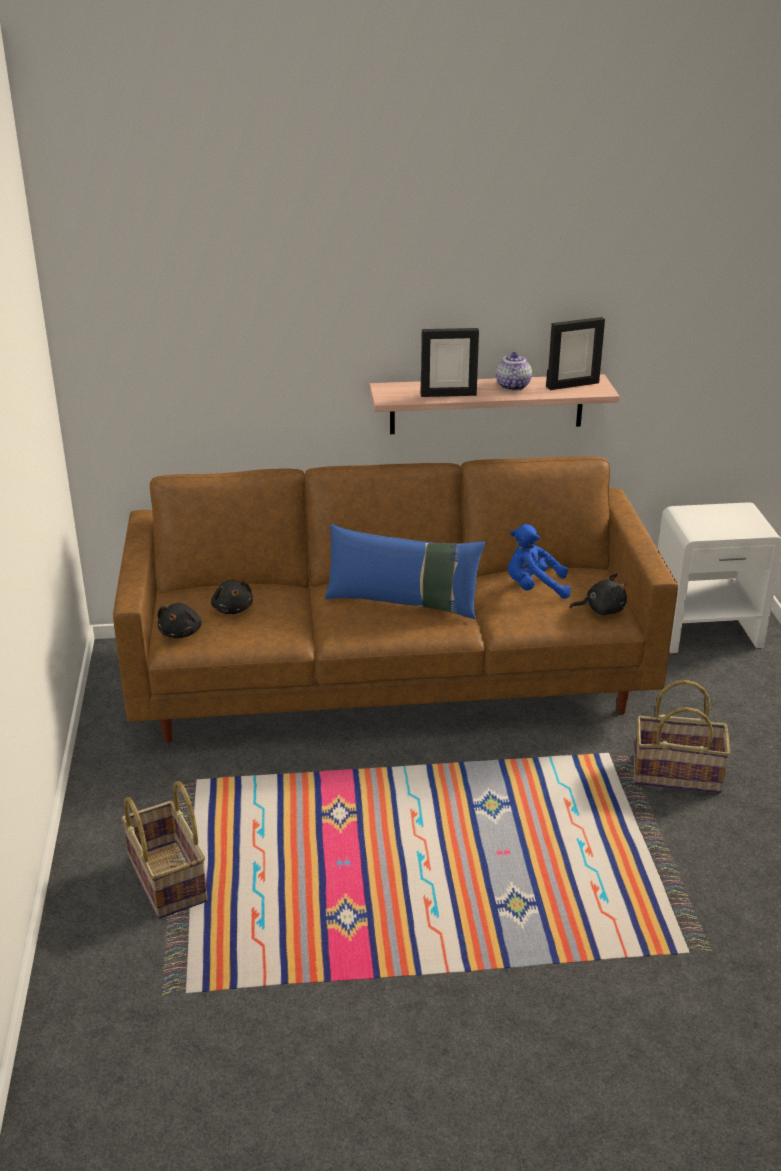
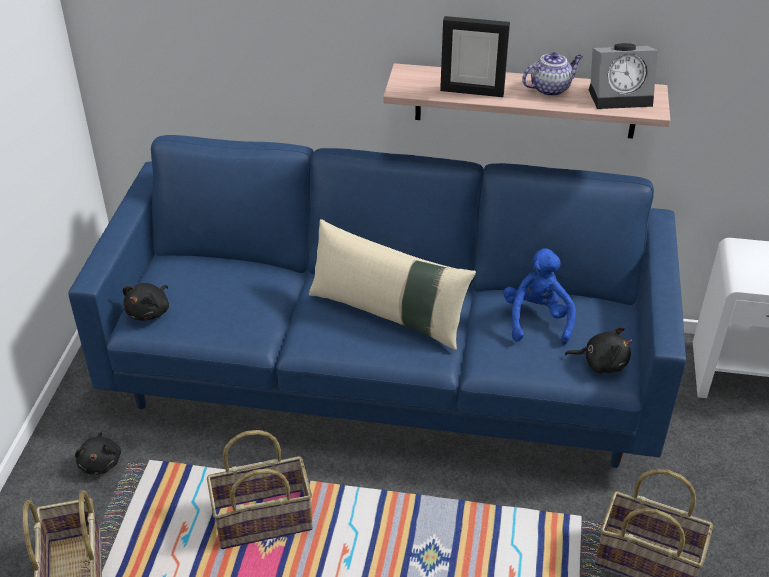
camera: 15 degrees right, 10 degrees up
(232, 609) = (211, 291): black plush toy -> black plush toy (101, 462)
(327, 805) = (263, 519): none -> basket
(391, 680) = (385, 375): brown sofa -> blue sofa
(403, 602) = (388, 314): blue pillow -> beige pillow
(512, 386) = (550, 89): teapot -> teapot turned 45 degrees clockwise
(534, 588) = (537, 320): blue plush toy -> blue plush toy turned 75 degrees clockwise
(572, 385) = (621, 96): picture frame -> alarm clock

